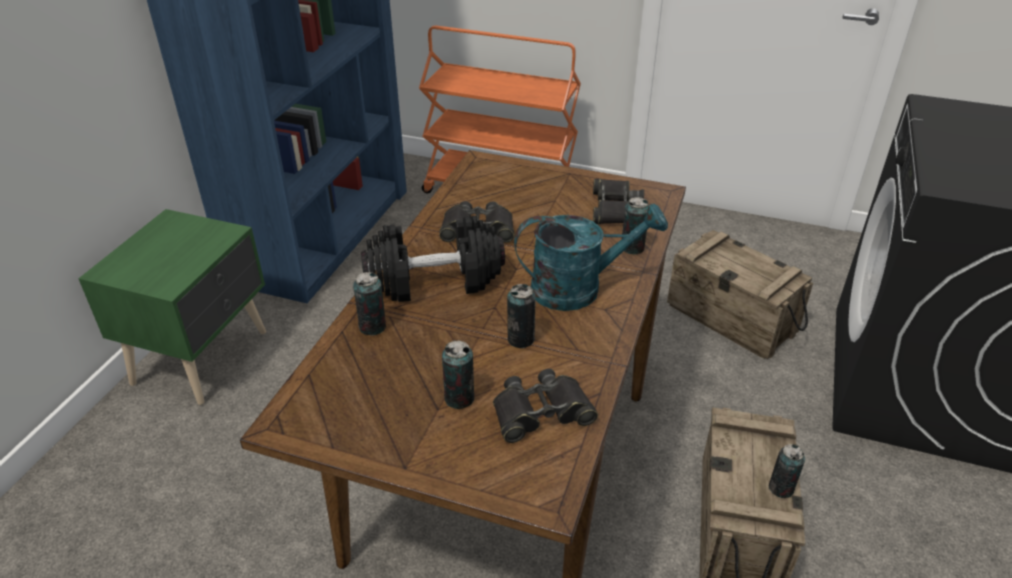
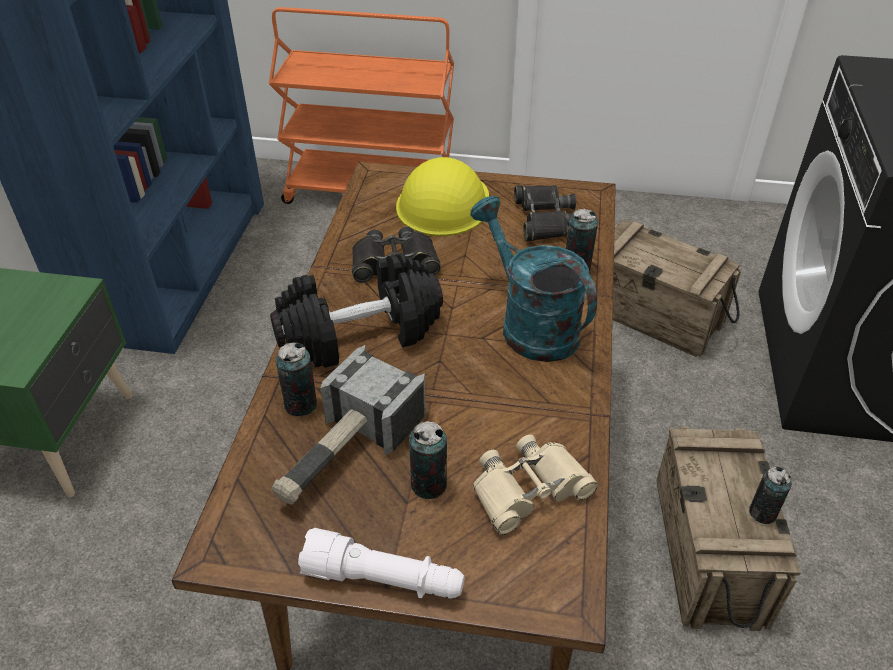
camera: 10 degrees left, 5 degrees up
(398, 365) = (344, 451): none -> hammer
(404, 462) = (384, 580): none -> white flashlight
(520, 339) = (480, 397): can -> none
(531, 188) = (443, 203): none -> yellow hard hat
(541, 412) = (529, 489): black binoculars -> beige binoculars
(578, 288) = (530, 324): turquoise watering can -> turquoise watering can turned 105 degrees counterclockwise

